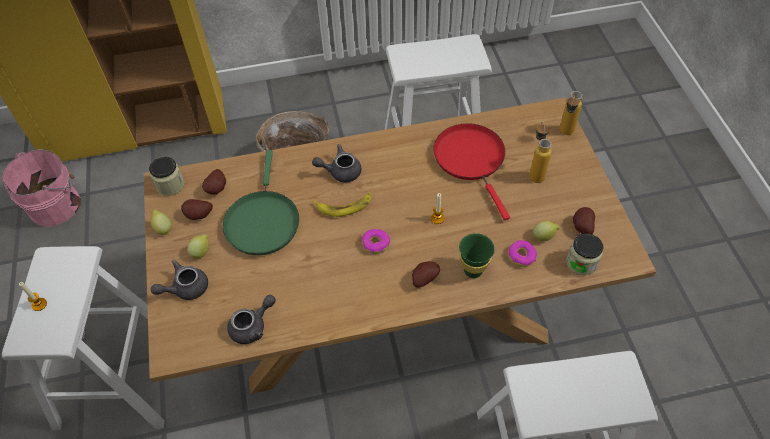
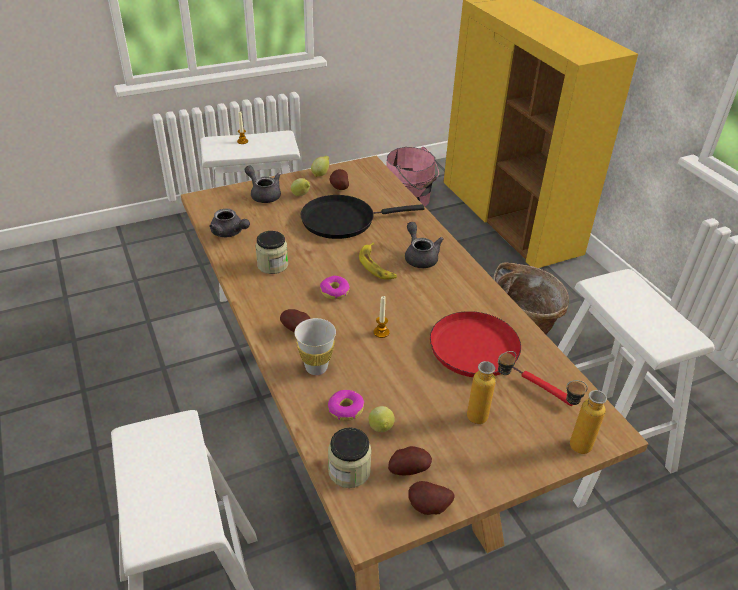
camera: 75 degrees right, 15 degrees down
(170, 185) = (367, 169): jar -> jar (272, 265)
(218, 189) = (371, 192): potato -> potato (429, 508)
(262, 221) = (343, 220): green frying pan -> black frying pan
(471, 159) = (480, 352): red frying pan -> red frying pan turned 105 degrees counterclockwise
(473, 270) = (316, 367): green cup -> white cup

